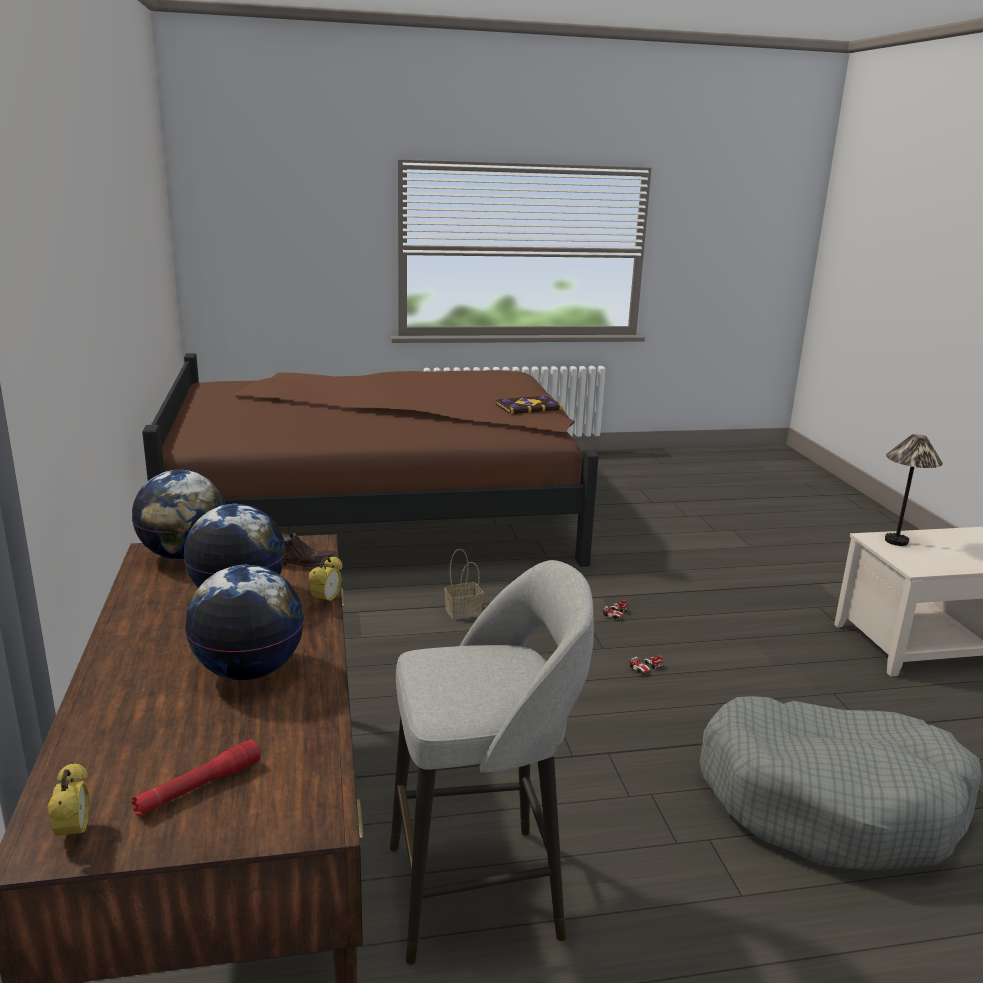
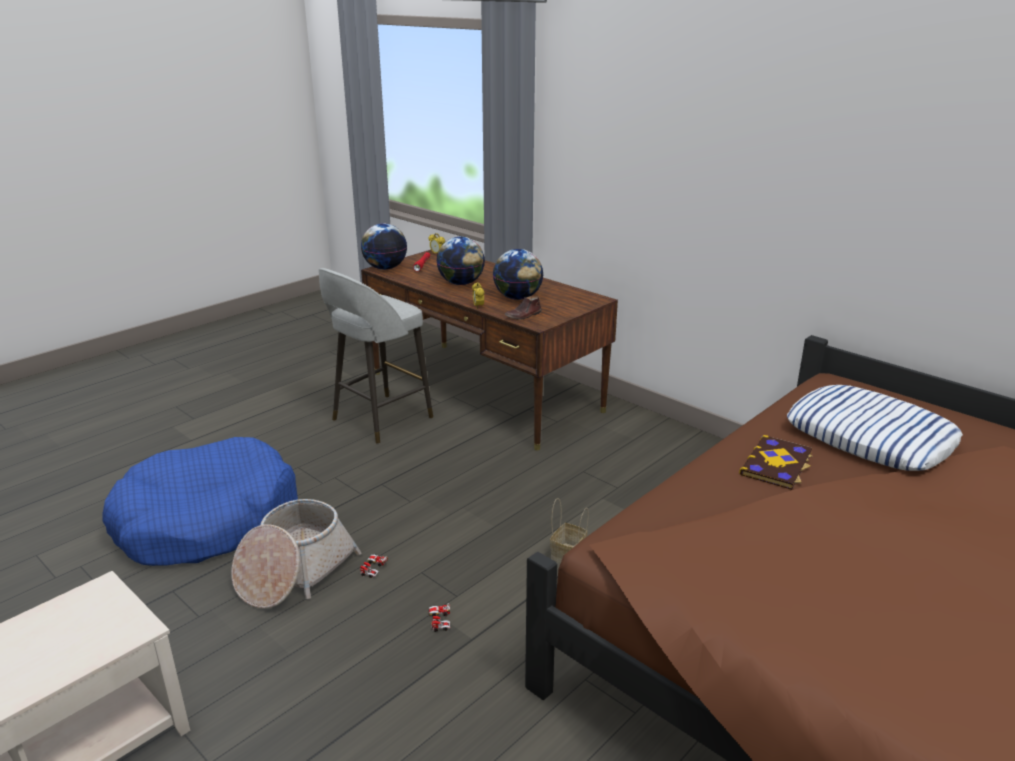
camera: 145 degrees right, 5 degrees up
(183, 555) = (581, 302): globe -> globe (385, 268)
(283, 419) = (870, 437): none -> pillow
(528, 407) = (719, 589): book -> book (777, 464)
(728, 695) = (294, 572): none -> basket
(831, 802) = (207, 521): grey dog bed -> blue dog bed
(896, 541) = (107, 637): table lamp -> none

